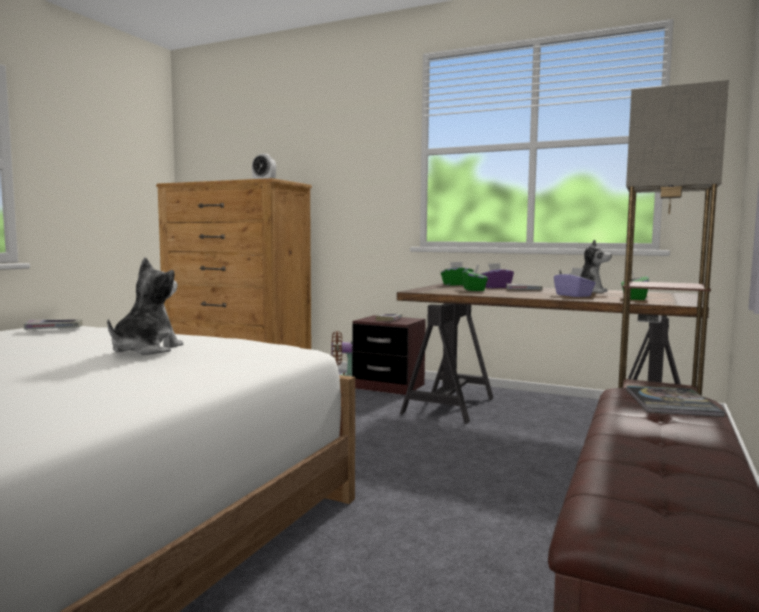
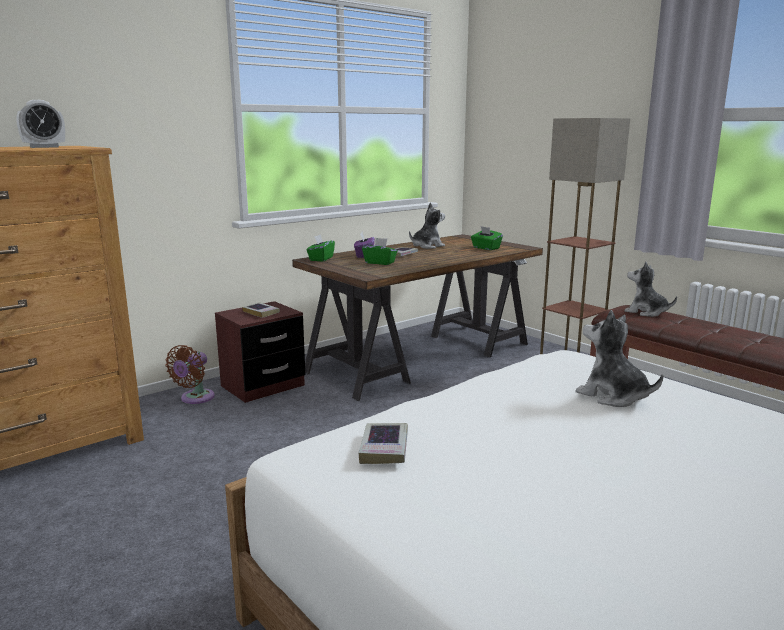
camera: 65 degrees left, 10 degrees up
(573, 295) = (454, 253): purple tissue box -> none
(670, 402) = (646, 312): book -> plush toy

